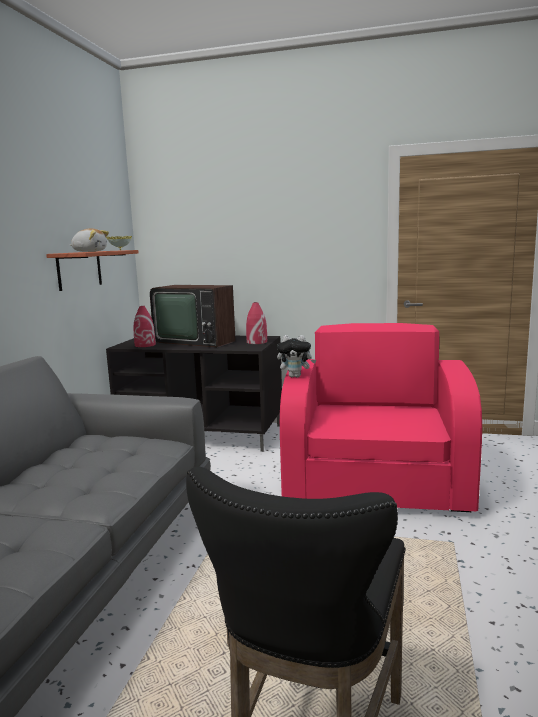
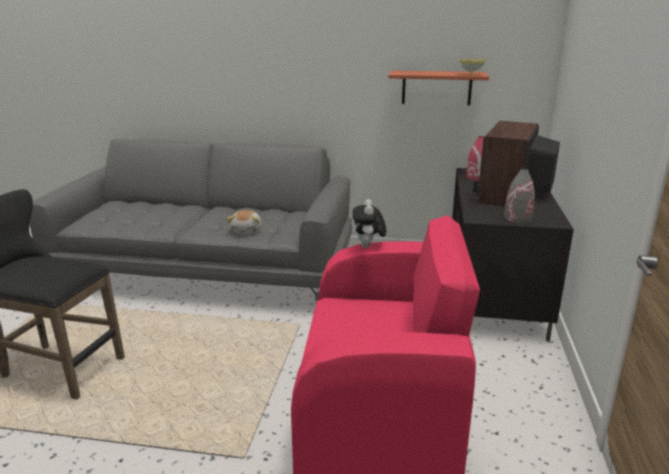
camera: 85 degrees right, 10 degrees up
(90, 251) = (426, 72): plush toy -> plush toy (247, 231)
(256, 342) = (517, 218): red vase -> grey vase

